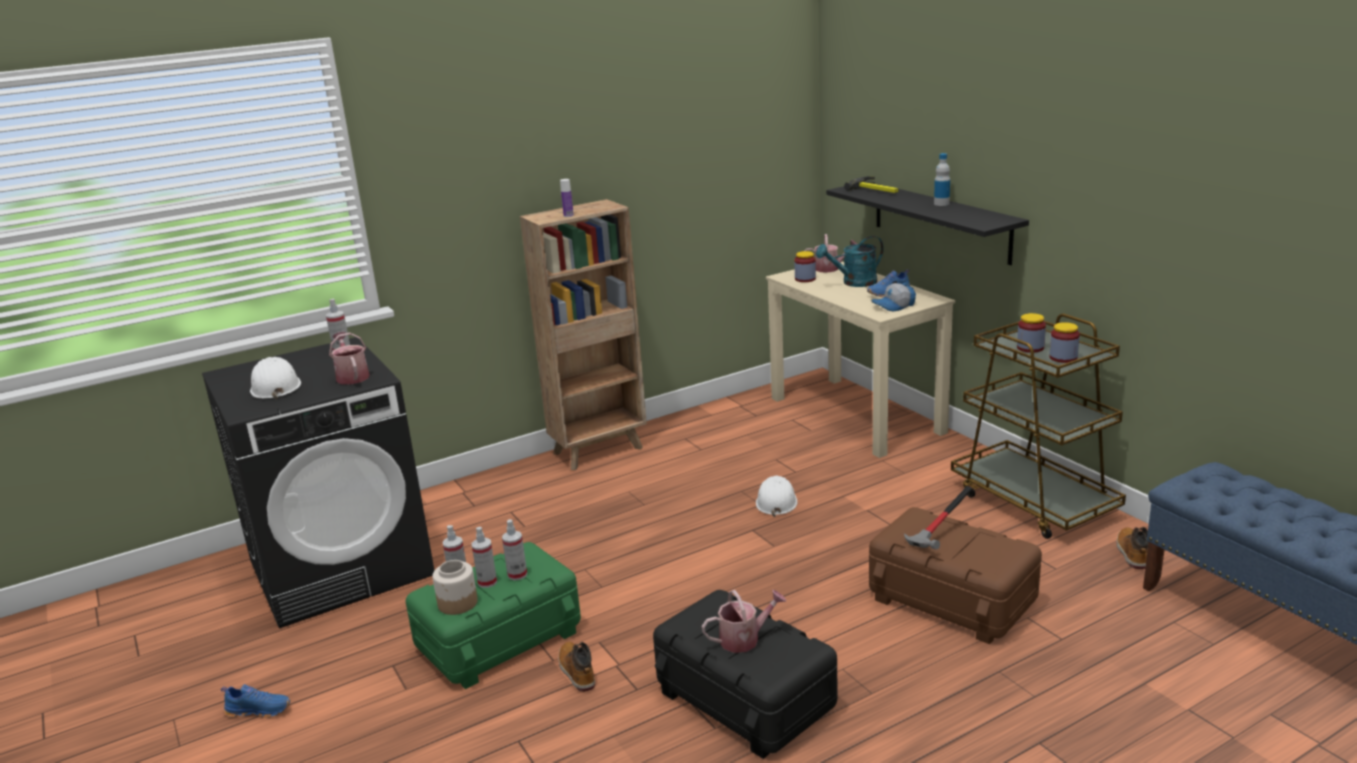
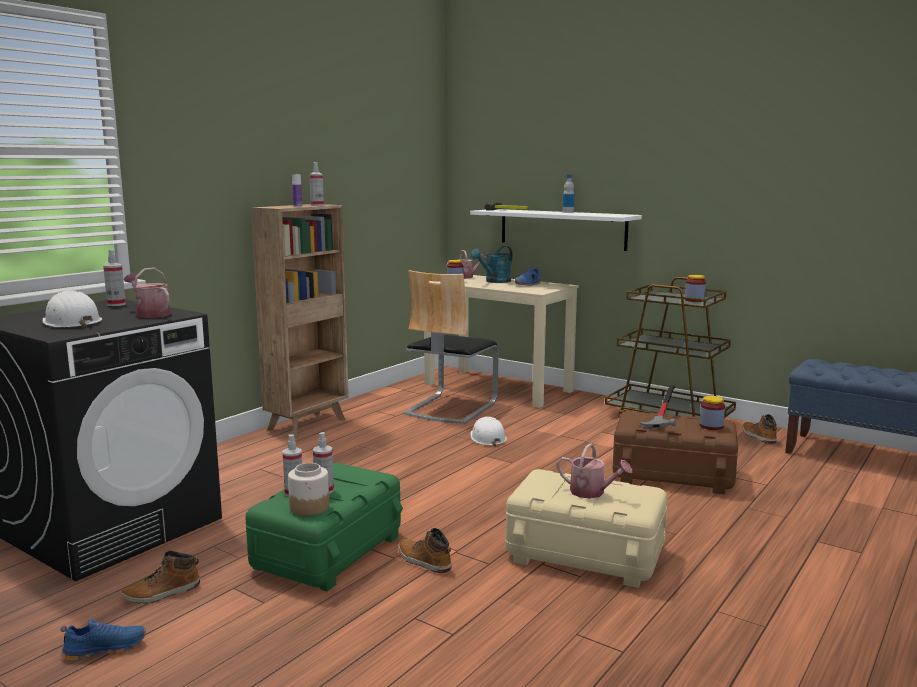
camera: 25 degrees left, 10 degrees down
(334, 658) = (162, 593): none -> boot
(517, 575) = (348, 482): spray bottle -> spray bottle (317, 205)
(744, 639) = (592, 492): watering can -> watering can turned 75 degrees clockwise
(746, 698) = (585, 553): black storage box -> beige storage box
(771, 444) = (450, 408): none -> chair
(894, 306) = (541, 288): cap -> none
(940, 221) = (562, 229): black shelf -> white shelf
(1030, 348) = (666, 298): jar -> jar (711, 426)

